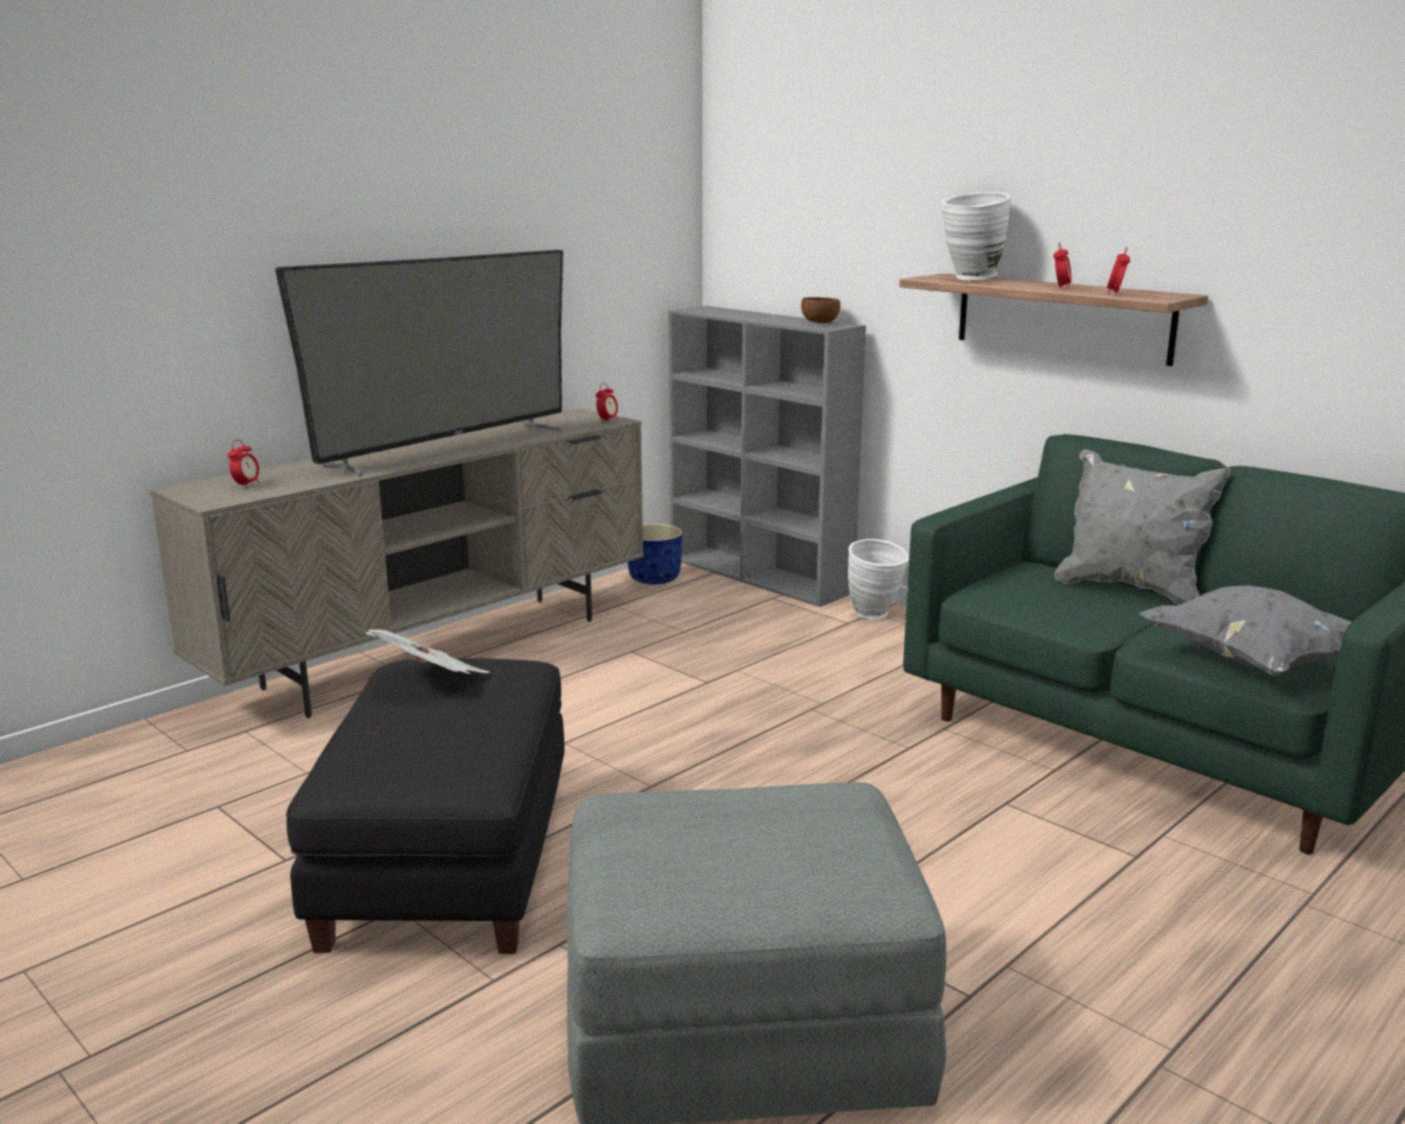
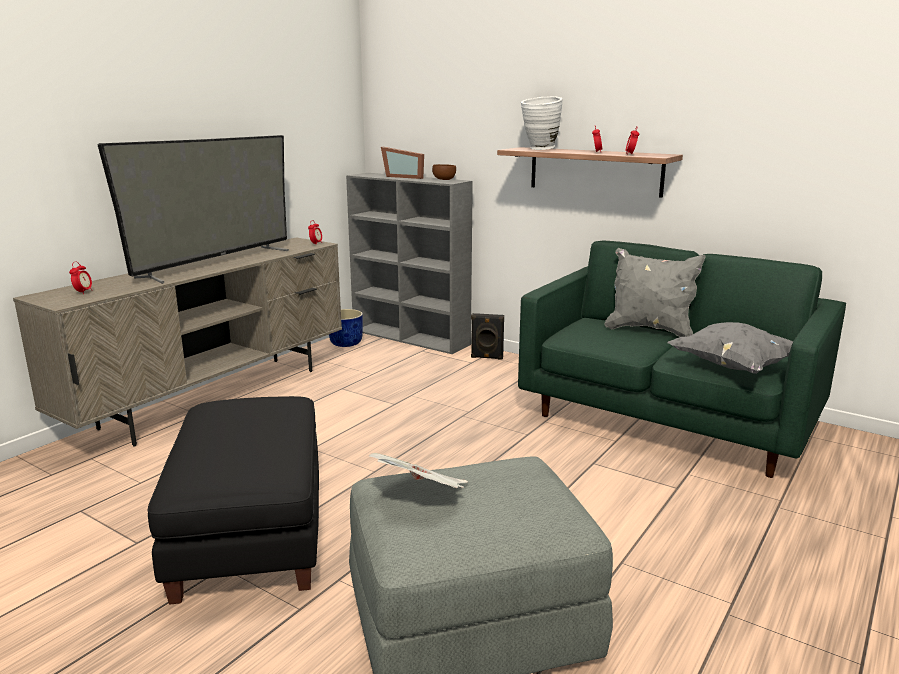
camera: 10 degrees left, 0 degrees up
(430, 681) = (230, 414): newspaper -> newspaper (422, 494)
(759, 315) = (405, 177): none -> picture frame
(875, 616) = (487, 357): white vase -> black speaker

